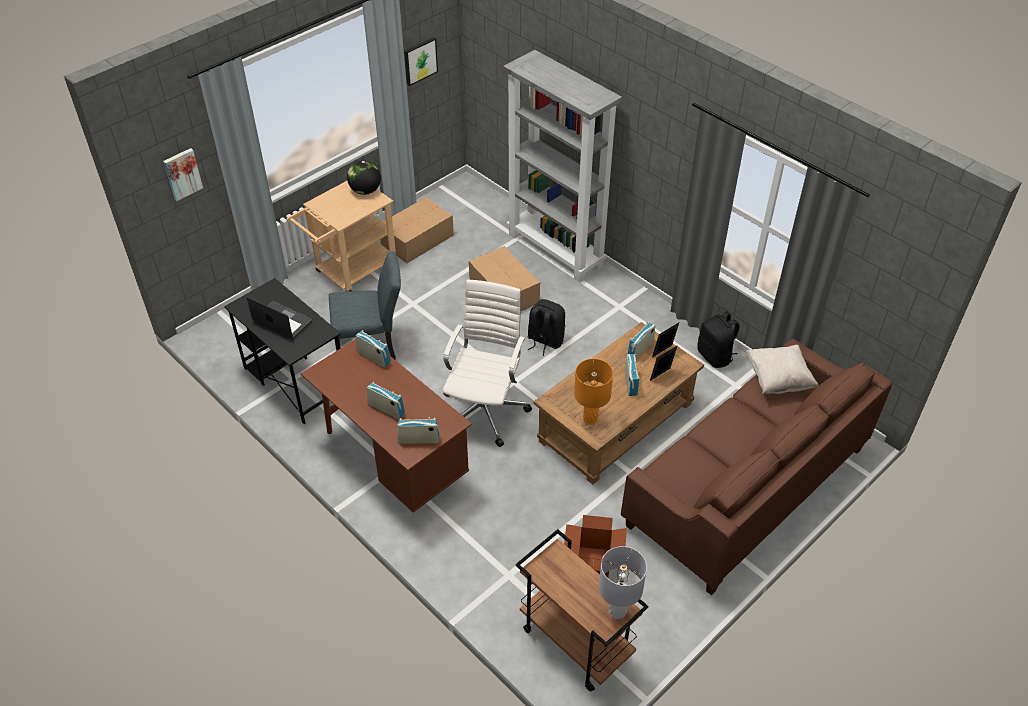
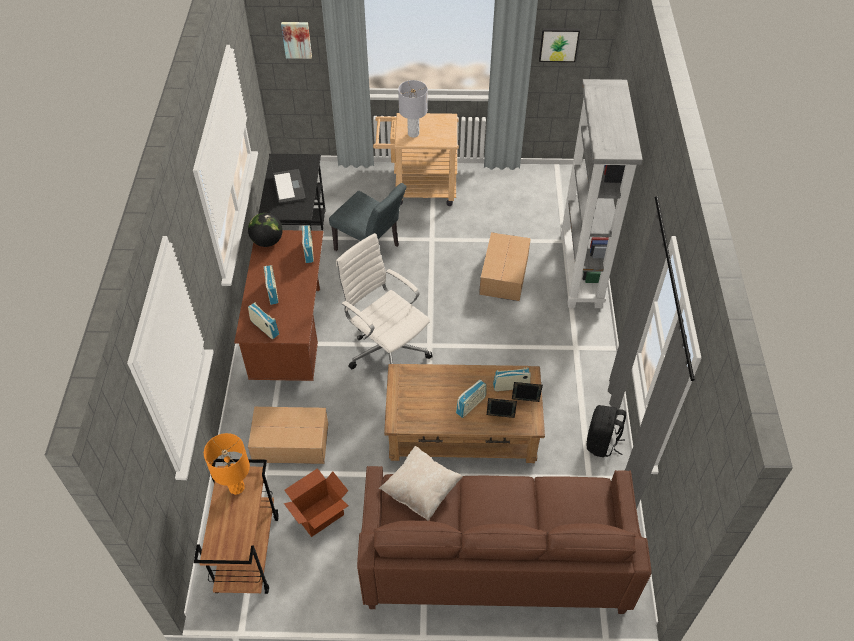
camera: 45 degrees right, 5 degrees up
(365, 191) = (447, 129): globe -> globe (267, 241)
(416, 240) = (490, 194): cardboard box -> cardboard box (289, 442)
(485, 410) = (387, 350): white office chair -> white office chair turned 105 degrees counterclockwise
(544, 341) = (487, 332): black backpack -> none
(590, 419) = (408, 407): orange table lamp -> orange table lamp (236, 487)
(617, 611) = (236, 548): grey table lamp -> grey table lamp (413, 134)
(778, 379) = (583, 494): beige pillow -> beige pillow (421, 490)

